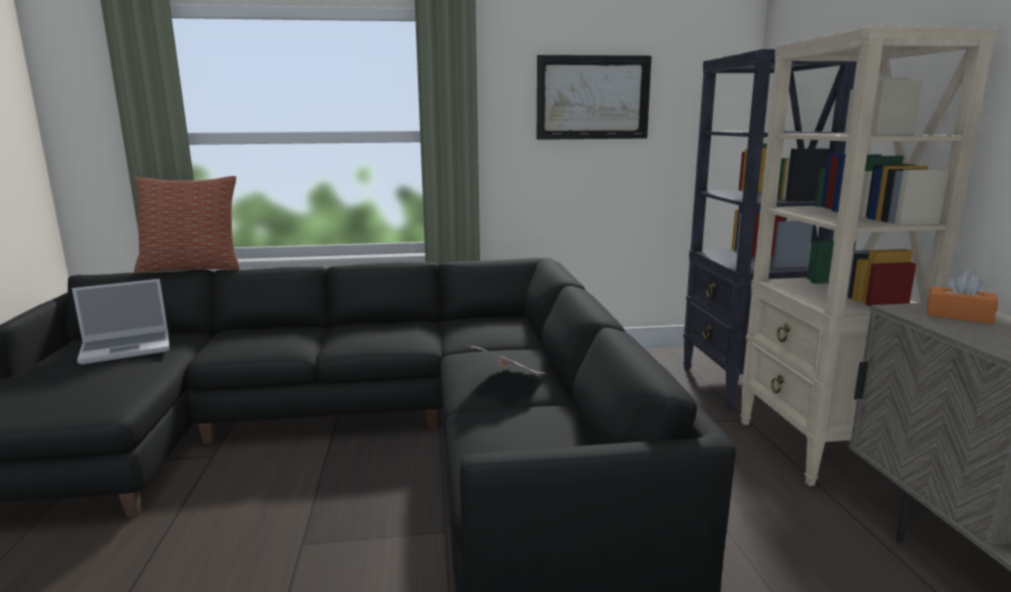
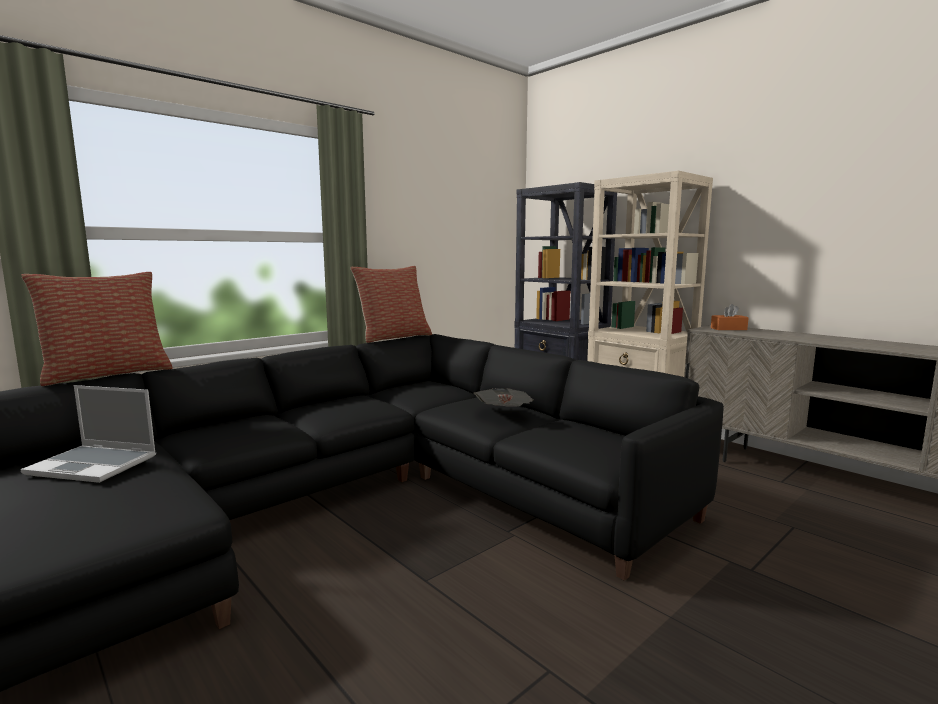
camera: 35 degrees left, 5 degrees down
(127, 348) = (95, 465): laptop -> laptop turned 75 degrees clockwise
(496, 257) = (393, 337): none -> pillow
(592, 98) = (436, 212): picture -> none

